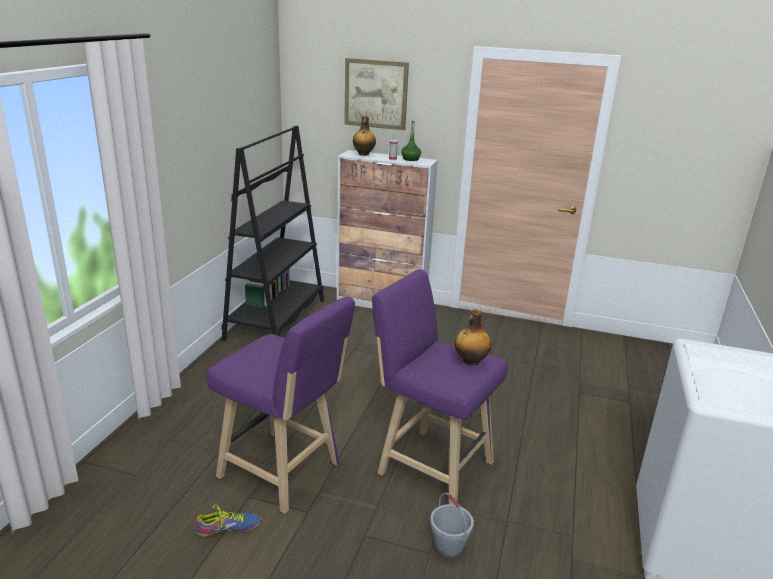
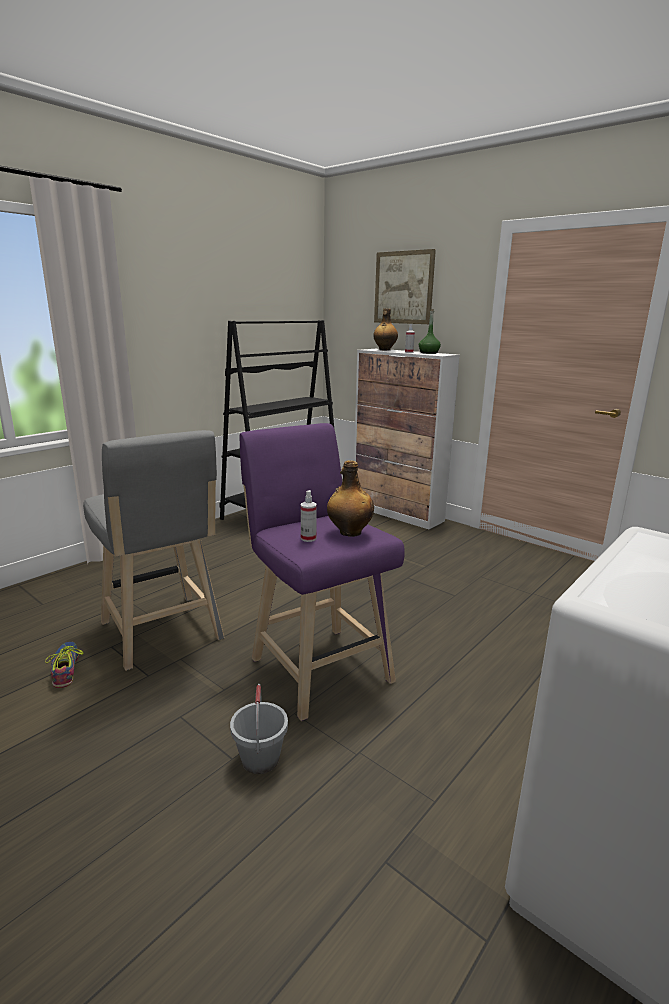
camera: 25 degrees right, 5 degrees down
(229, 527) = (65, 668): shoe -> shoe turned 120 degrees counterclockwise
(284, 473) = (163, 634): purple stool -> grey stool
(448, 374) = (308, 538): none -> spray bottle

